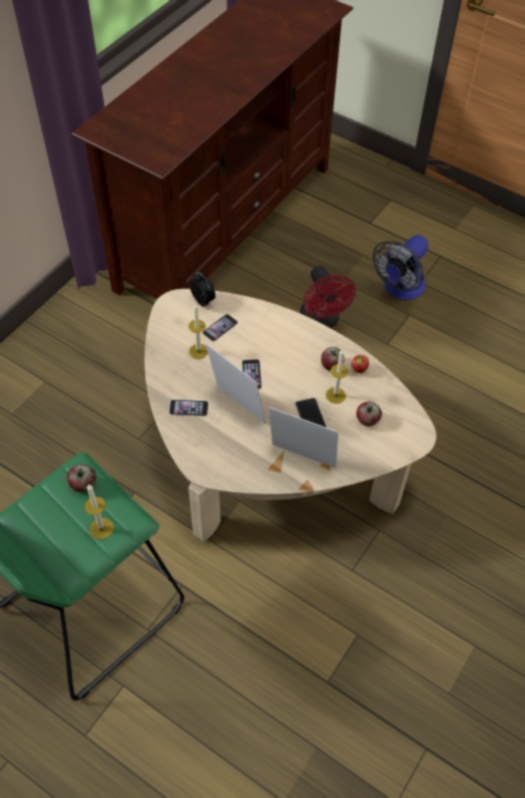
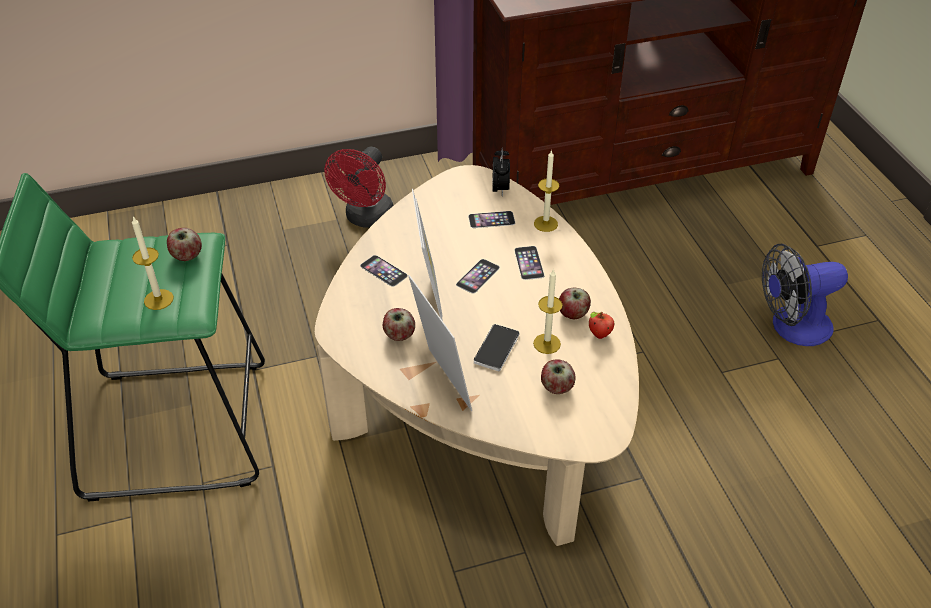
camera: 40 degrees right, 10 degrees down
(198, 351) = (447, 228): candle -> candle (545, 224)
(244, 446) = (399, 335): none -> apple
(273, 345) = (529, 262): none -> phone
(322, 321) = (663, 311): red fan -> red fan (366, 219)

